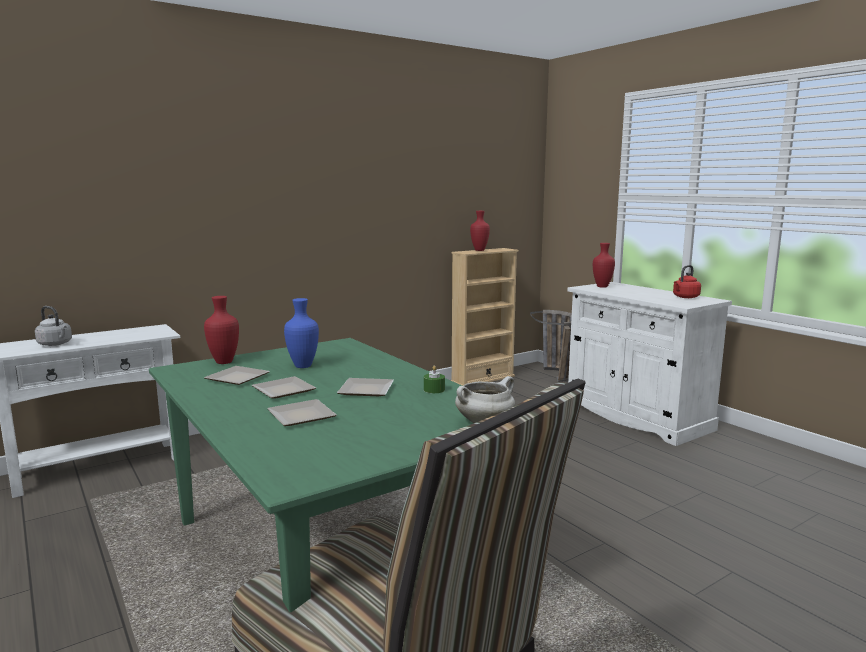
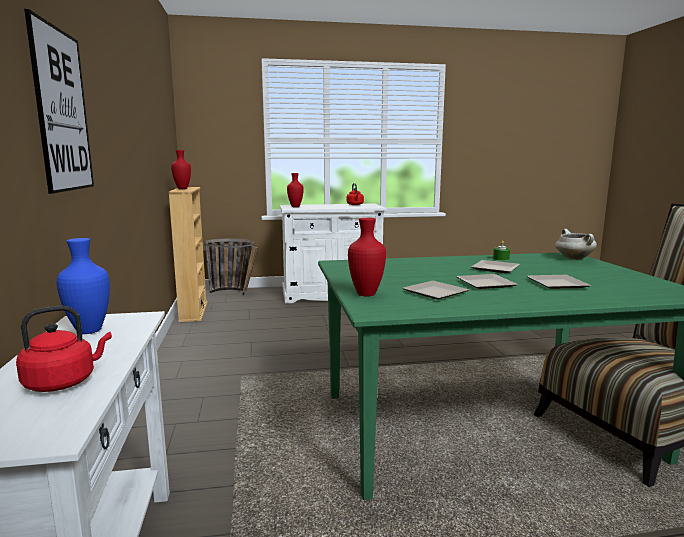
camera: 65 degrees left, 0 degrees up
(56, 344) = (64, 382): grey kettle -> red kettle
(201, 198) = (62, 111): none -> picture
(302, 366) = (408, 276): blue vase -> blue vase (87, 331)

